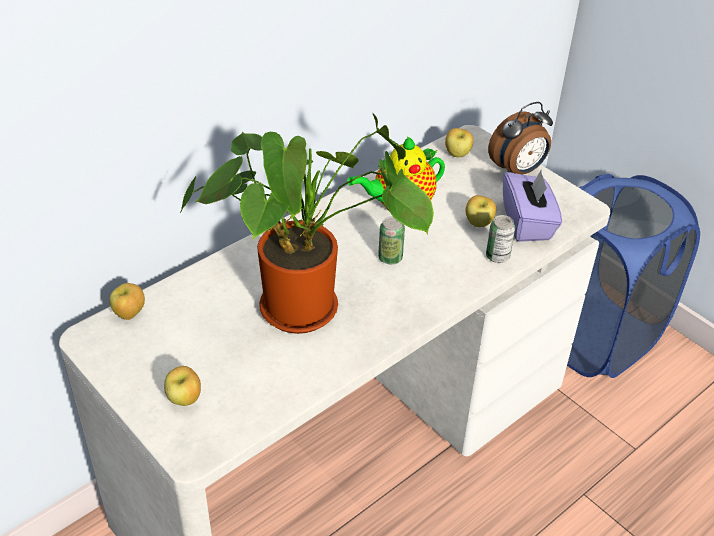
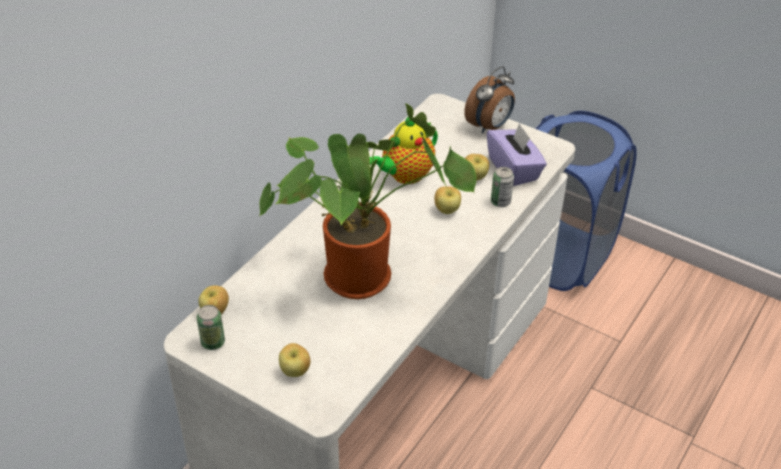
camera: 15 degrees left, 0 degrees up
(390, 258) = (414, 220): can -> can (213, 342)
(457, 154) = (435, 122): apple -> apple (447, 210)

